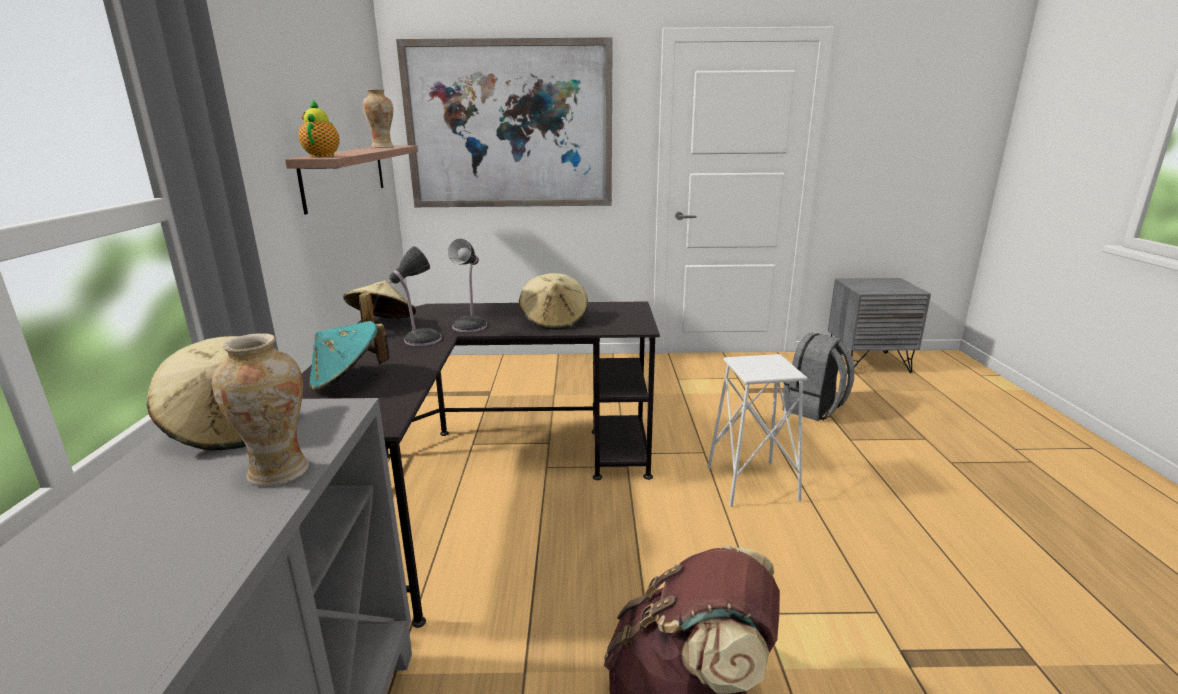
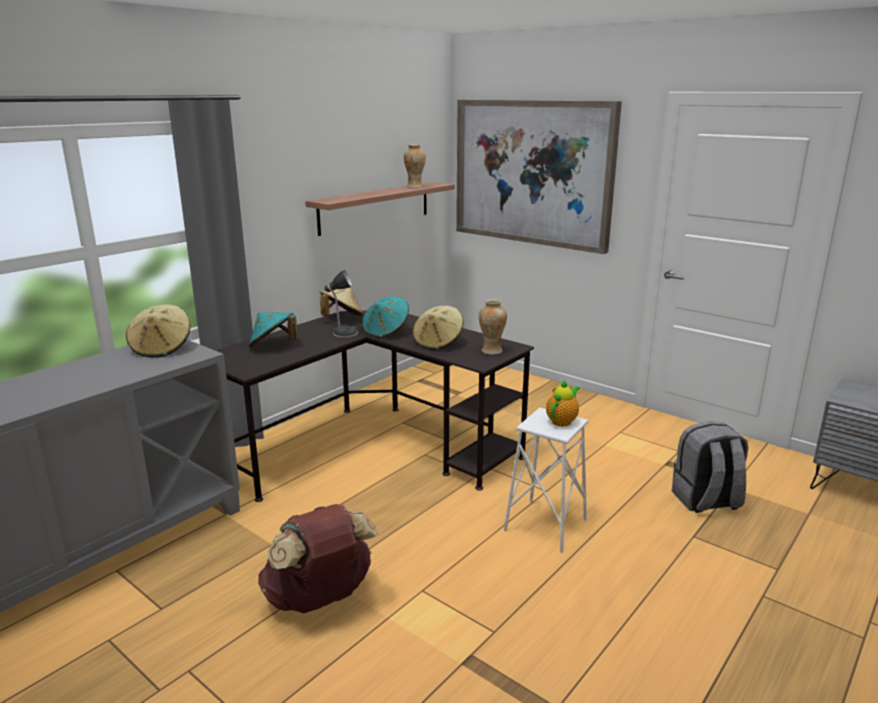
camera: 40 degrees right, 0 degrees up
(278, 472) = (143, 370): vase -> vase (491, 351)
(323, 156) = (331, 199): teapot -> teapot (562, 421)
(471, 325) = (386, 332): table lamp -> turquoise hat

